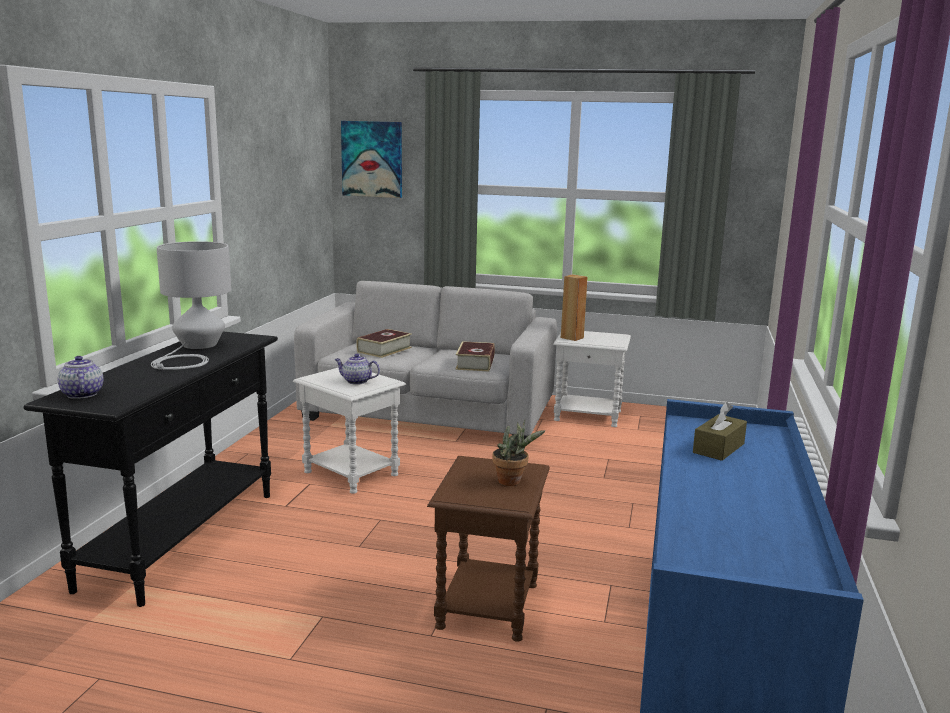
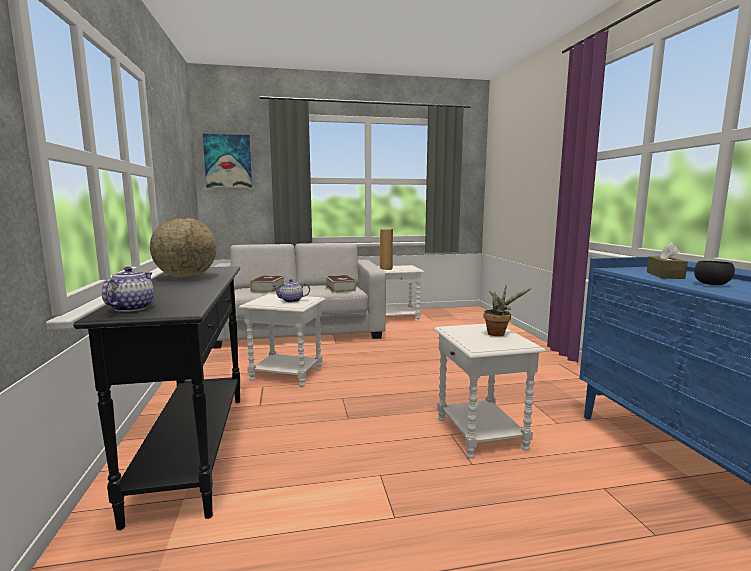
camera: 25 degrees left, 5 degrees down
(81, 394) = (131, 308): teapot -> teapot turned 60 degrees clockwise
(192, 351) = (186, 277): grey table lamp -> globe
(490, 605) = (482, 432): brown side table -> white side table
(720, 478) = (712, 284): none -> black bowl

